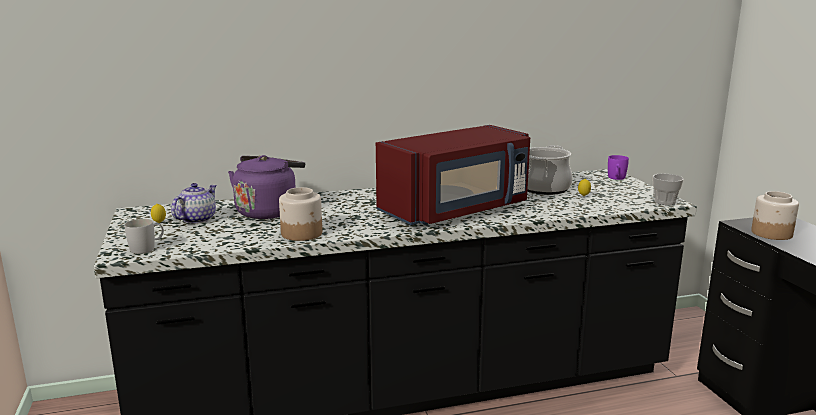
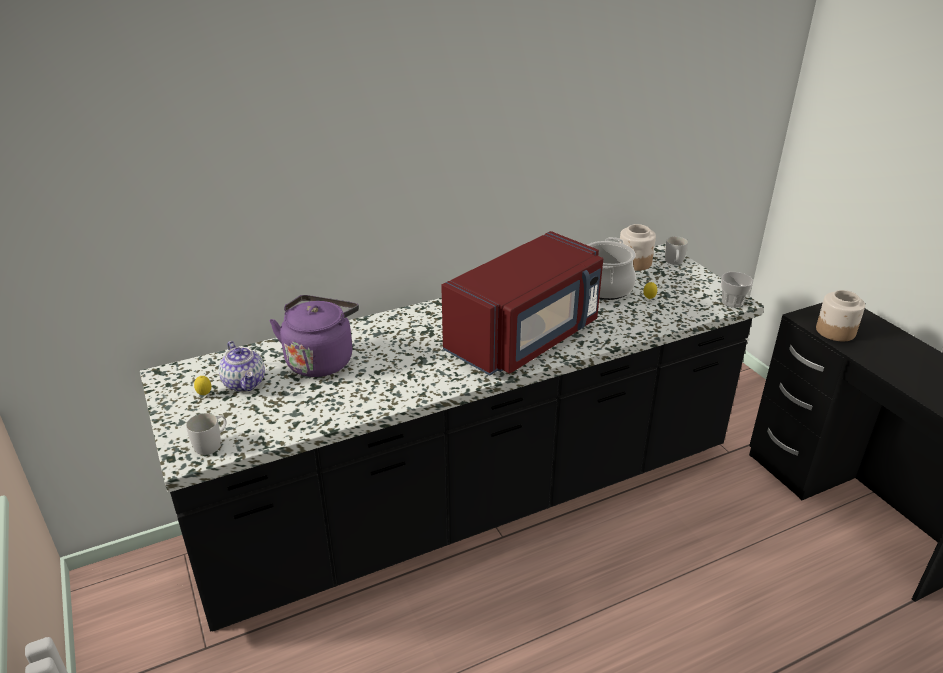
camera: 10 degrees left, 15 degrees up
(196, 219) = (245, 383): teapot -> teapot turned 135 degrees clockwise
(302, 233) = (374, 398): jar -> jar (634, 263)
(616, 178) = (674, 262): purple mug -> white mug

